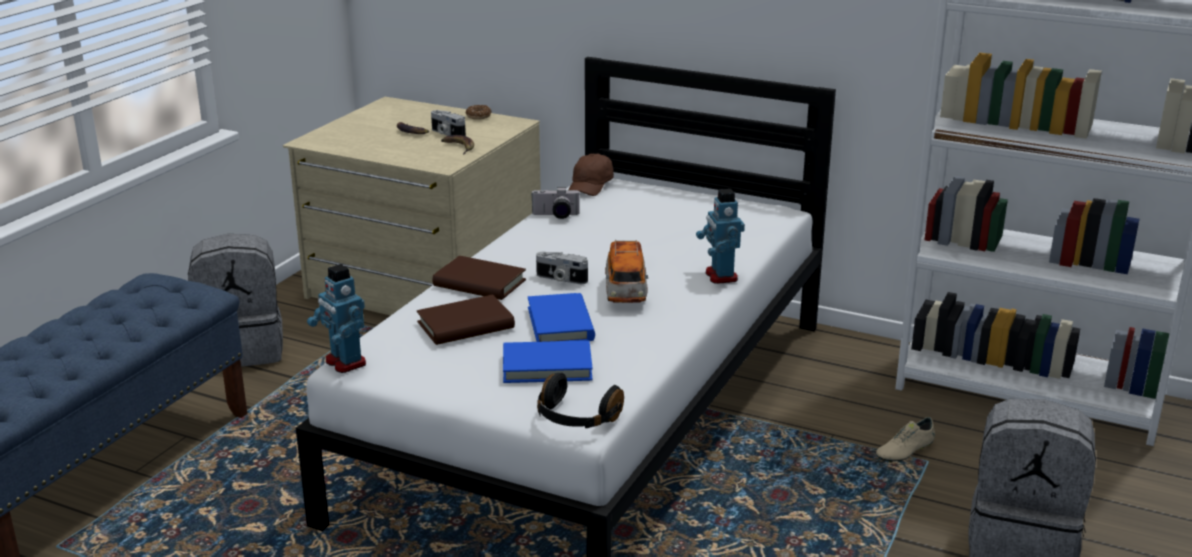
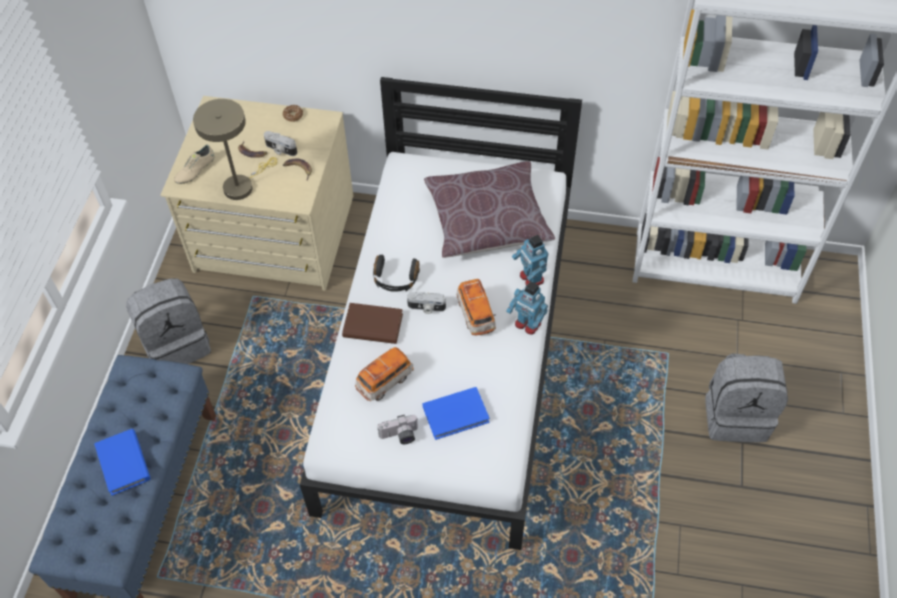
camera: 15 degrees left, 30 degrees up
(344, 363) = (324, 444): toy robot -> toy robot (527, 324)
(383, 149) = (242, 185): none -> beige table lamp
(465, 325) = (385, 381): brown book -> toy car
(555, 216) = (391, 222): camera -> camera (400, 436)
(560, 324) = (446, 363): blue book -> blue book (123, 463)
(576, 418) = (494, 466): black headphones -> black headphones (395, 279)
(590, 186) = (400, 173): brown cap -> none
(684, 229) = (487, 221): none -> brown pillow
(904, 451) = (652, 346): beige shoe -> beige shoe (195, 170)

